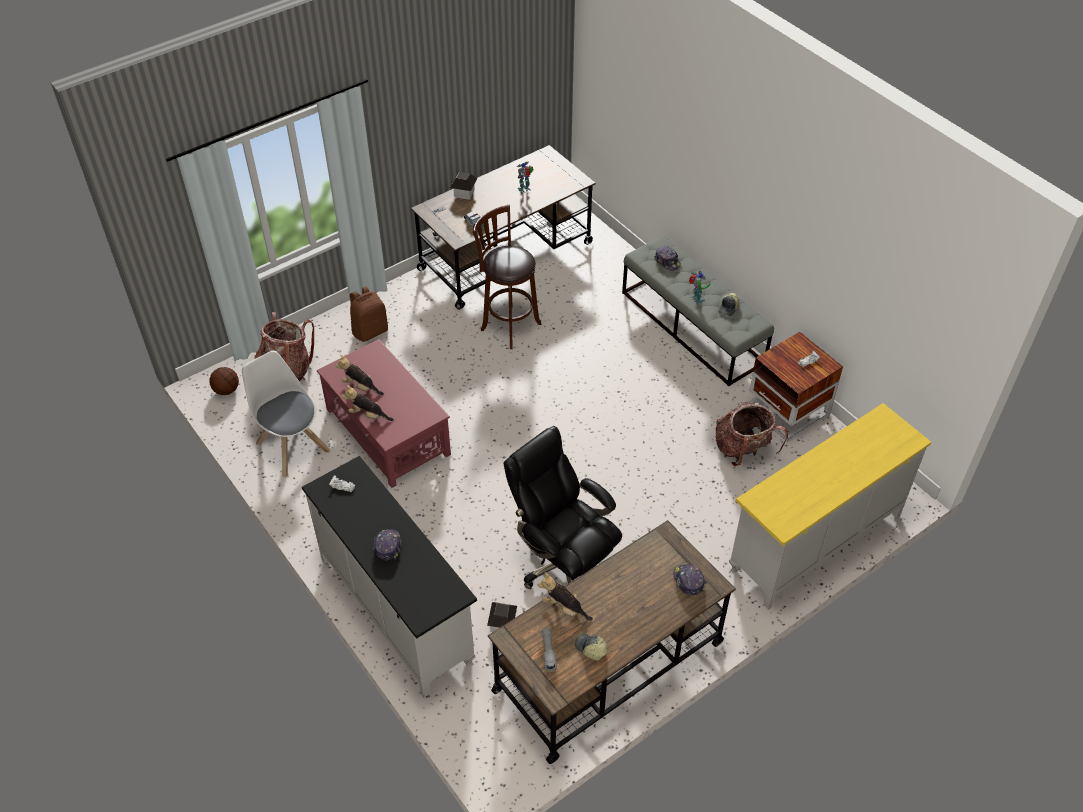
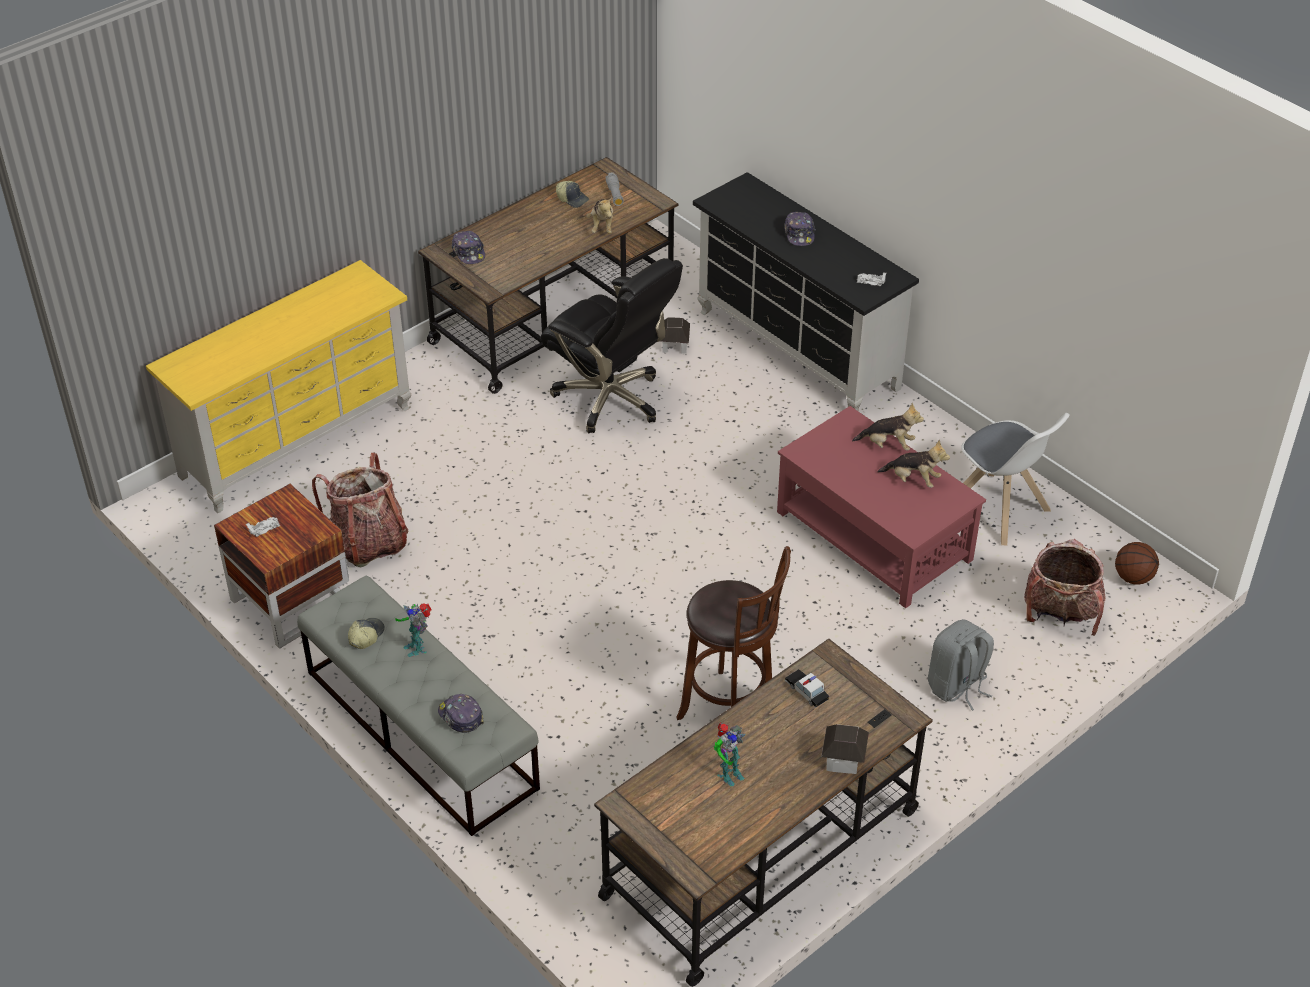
camera: 175 degrees right, 5 degrees down
(370, 331) = (957, 686): brown backpack -> grey backpack
(564, 607) = (602, 226): plush toy -> plush toy turned 60 degrees clockwise

